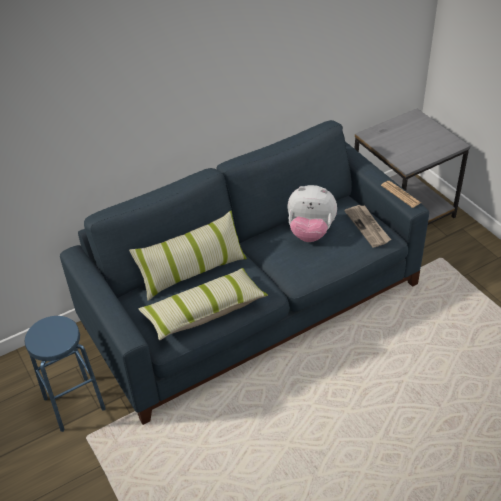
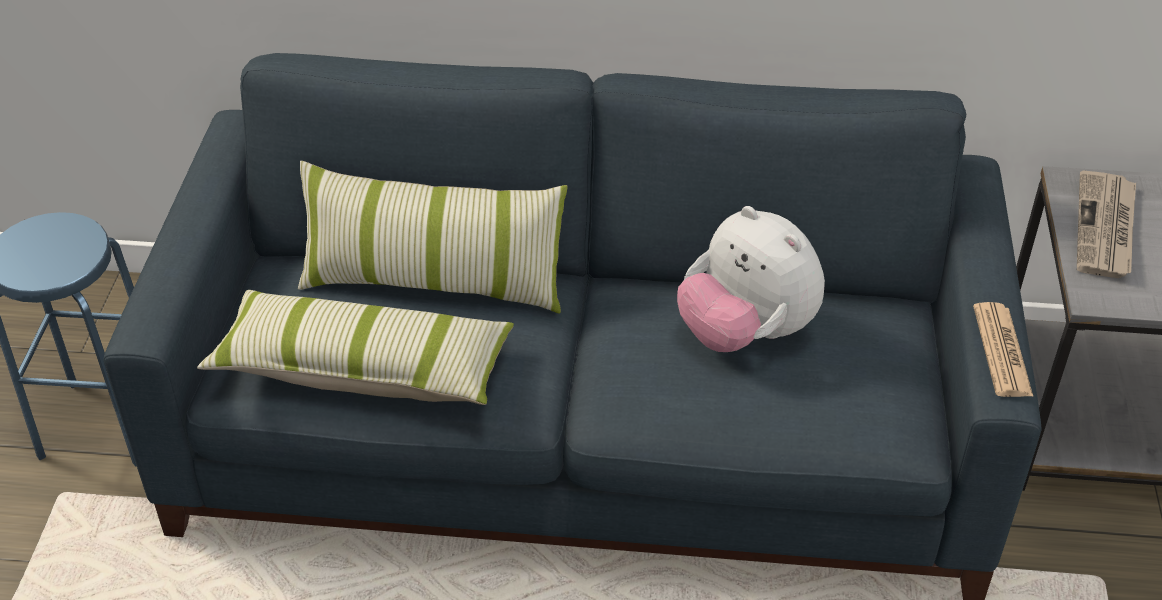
camera: 35 degrees right, 0 degrees up
(368, 227) = (883, 390): newspaper -> newspaper (1105, 228)

